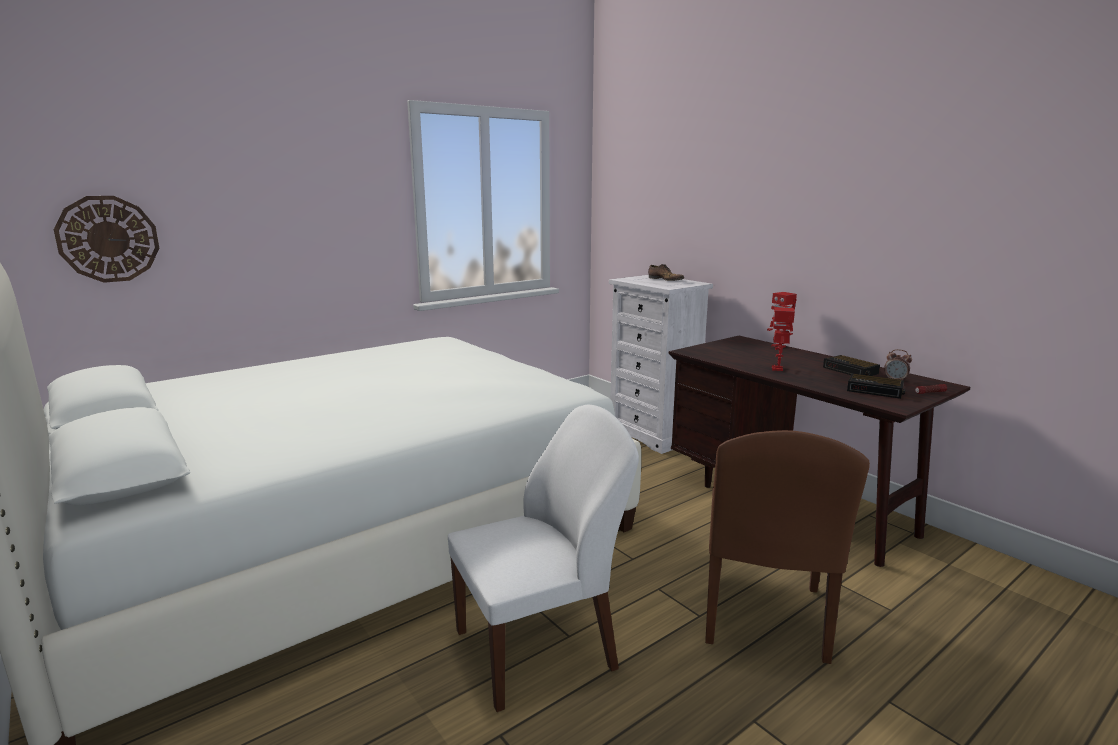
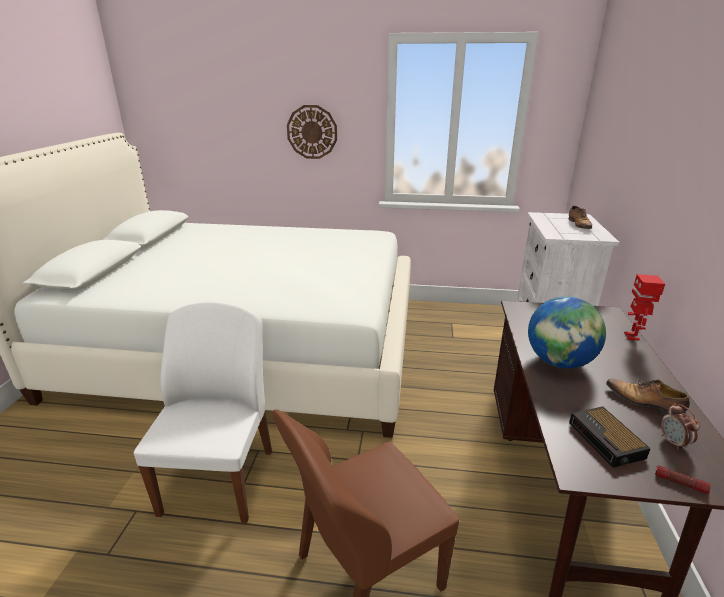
camera: 45 degrees right, 10 degrees up
(108, 239) = (192, 136): wall clock -> wall clock (312, 132)
(539, 649) = (220, 478): white chair -> white chair turned 105 degrees counterclockwise
(778, 369) = (559, 362): toy robot -> globe
(851, 371) = (644, 403): alarm clock -> shoe

